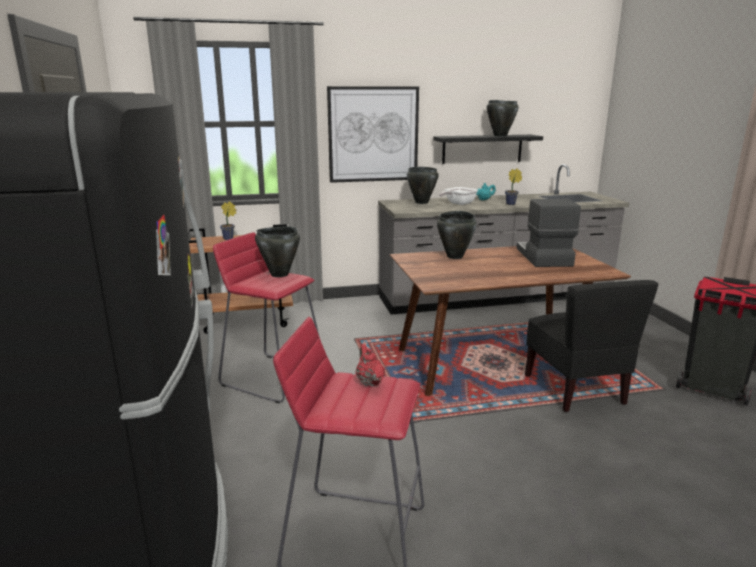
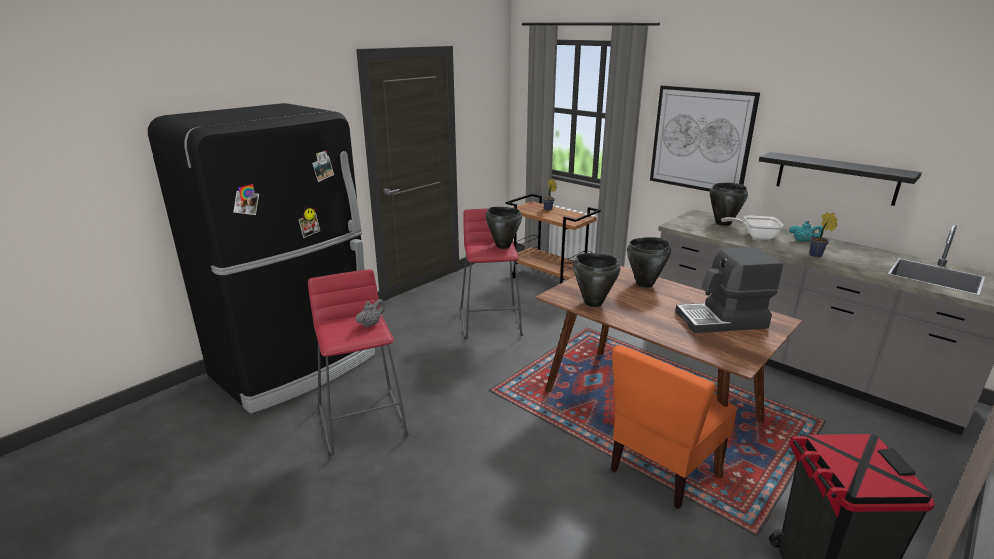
camera: 55 degrees right, 5 degrees up
(369, 382) = (371, 324): red teapot -> grey teapot
(500, 136) = (852, 166): black cooking pot -> black cooking pot (593, 303)
(543, 257) = (722, 320): coffee machine -> coffee machine turned 150 degrees counterclockwise
(575, 389) = (664, 468): black chair -> orange chair

